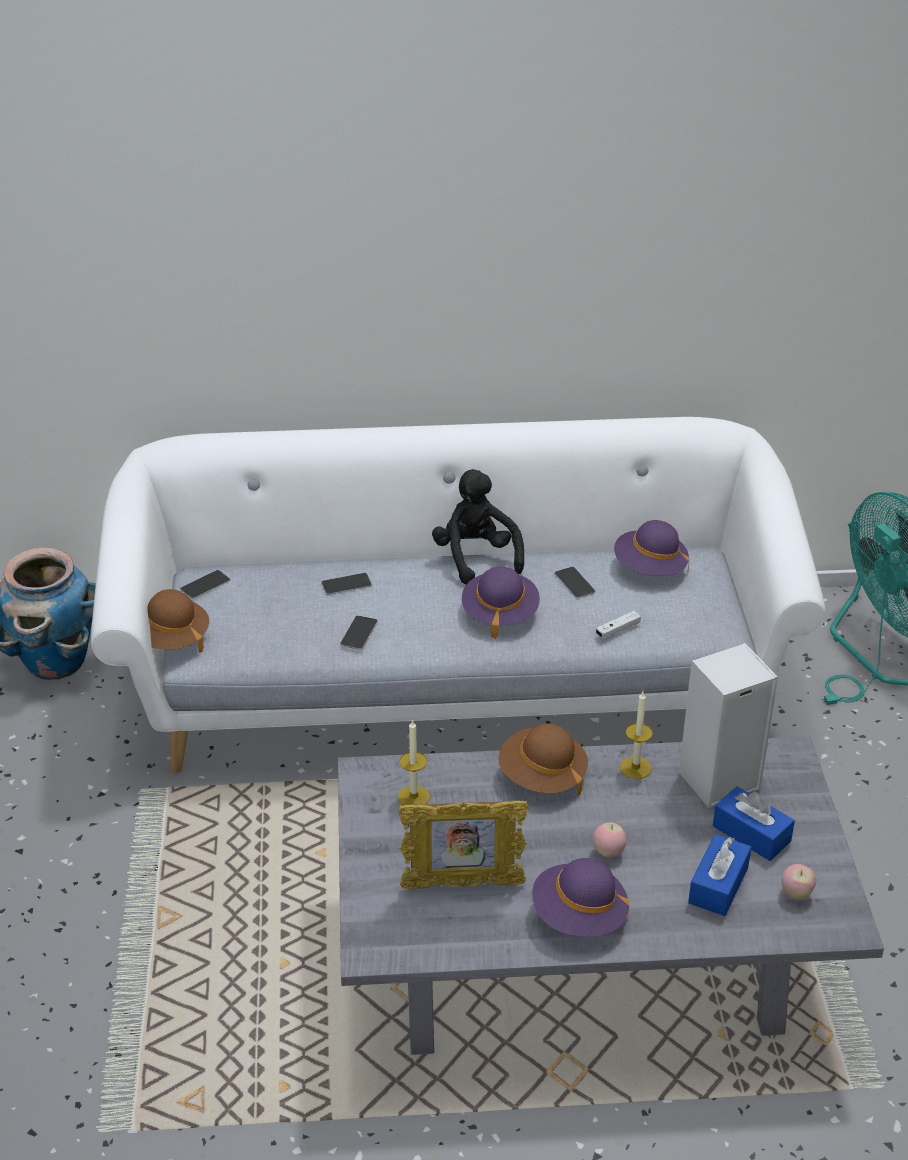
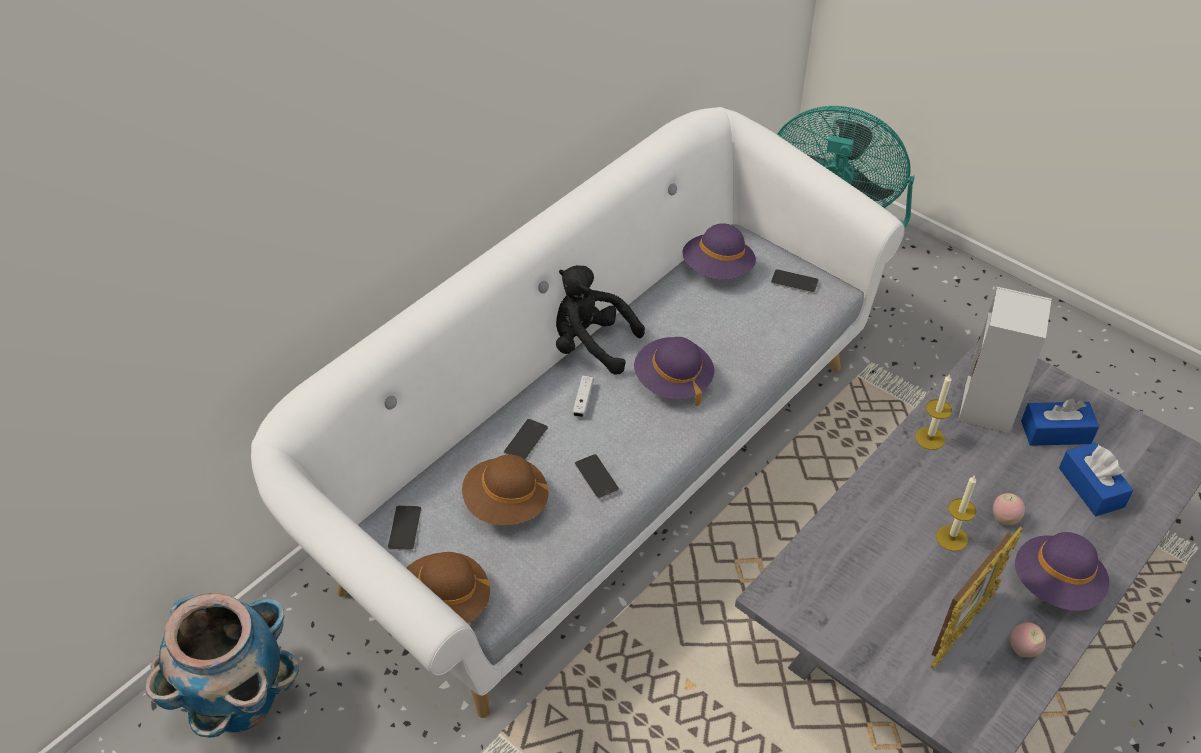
camera: 45 degrees left, 10 degrees up
(414, 797) = (833, 585): candle -> candle (951, 538)
(542, 776) = (887, 495): brown hat -> brown hat (506, 504)
(574, 583) = (688, 317): phone -> phone (794, 281)
(618, 630) = (767, 335): white game controller -> white game controller (583, 400)
(796, 894) = (1134, 455): apple -> apple (1022, 649)

